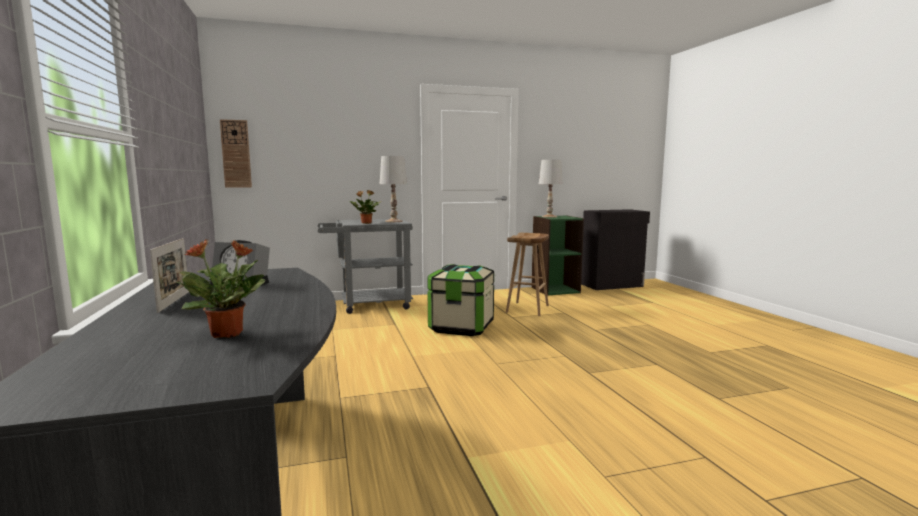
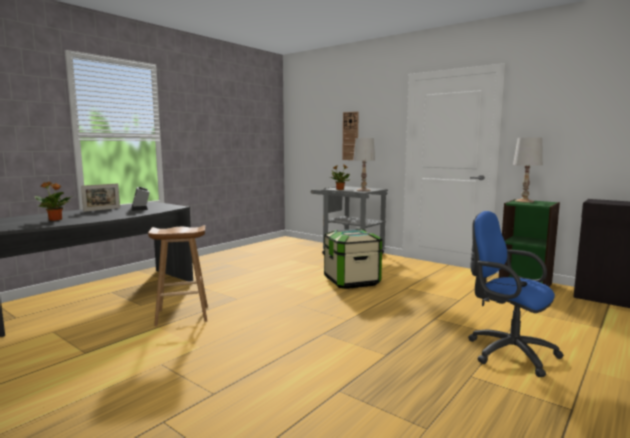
camera: 55 degrees right, 0 degrees up
(236, 154) = (295, 138): wall clock -> wall clock (350, 136)
(528, 309) = (438, 288): brown stool -> brown stool (181, 316)
(676, 332) = (507, 352): none -> blue office chair

